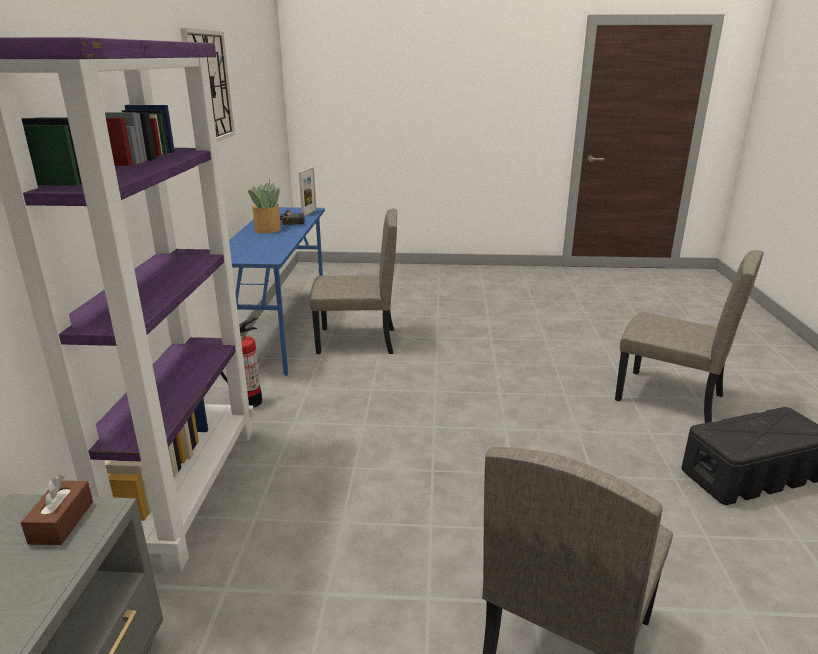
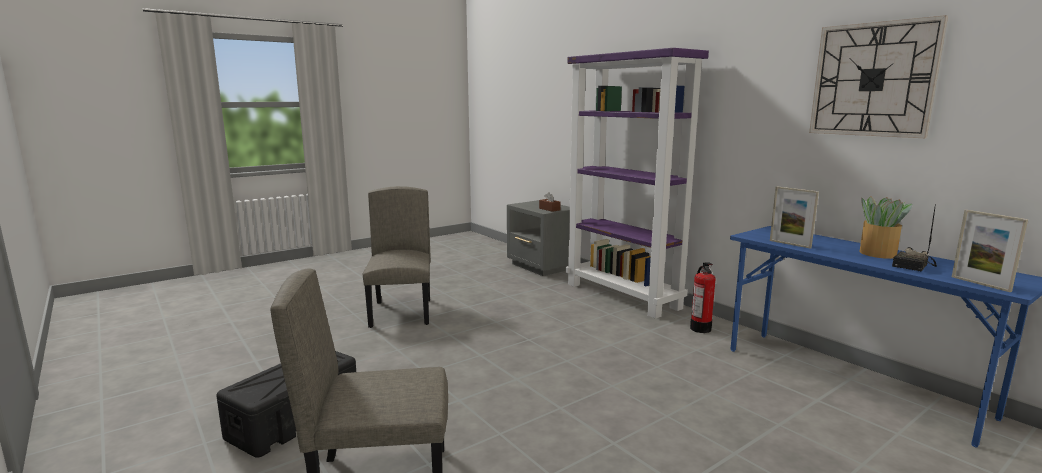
camera: 140 degrees right, 10 degrees down
(280, 246) = (790, 244): none -> picture frame
(356, 341) = (778, 404): beige chair -> none

